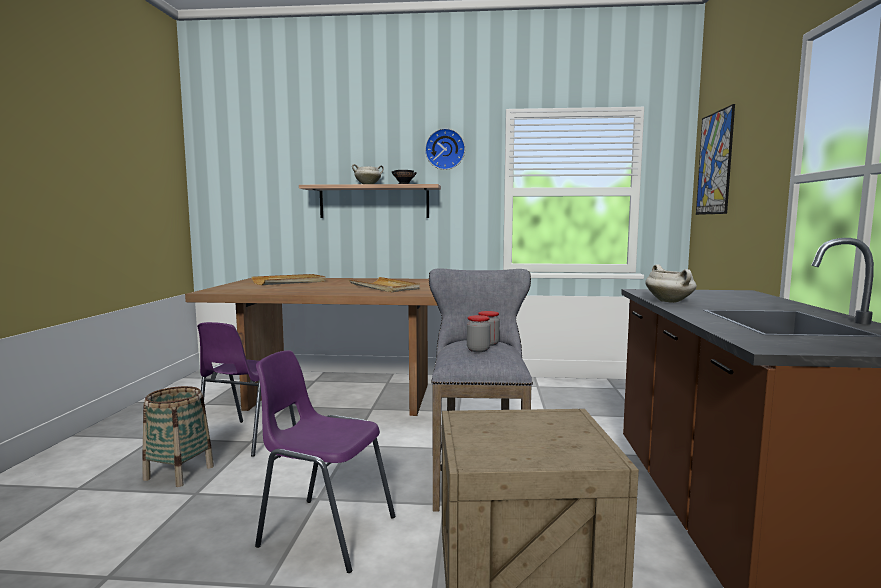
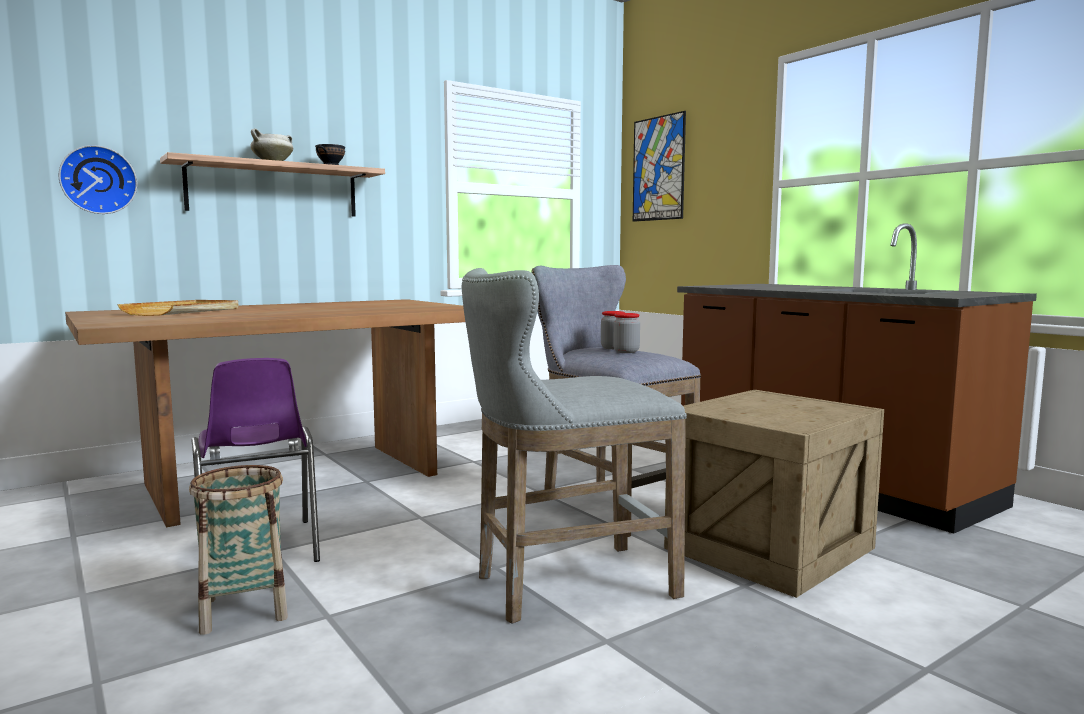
camera: 40 degrees left, 0 degrees up
(325, 531) = (564, 585): purple chair -> grey stool
(384, 287) = (366, 308): beige tray -> none
(445, 149) = (373, 122): wall clock -> wall clock (98, 180)
(670, 301) = (762, 288): white cooking pot -> none

